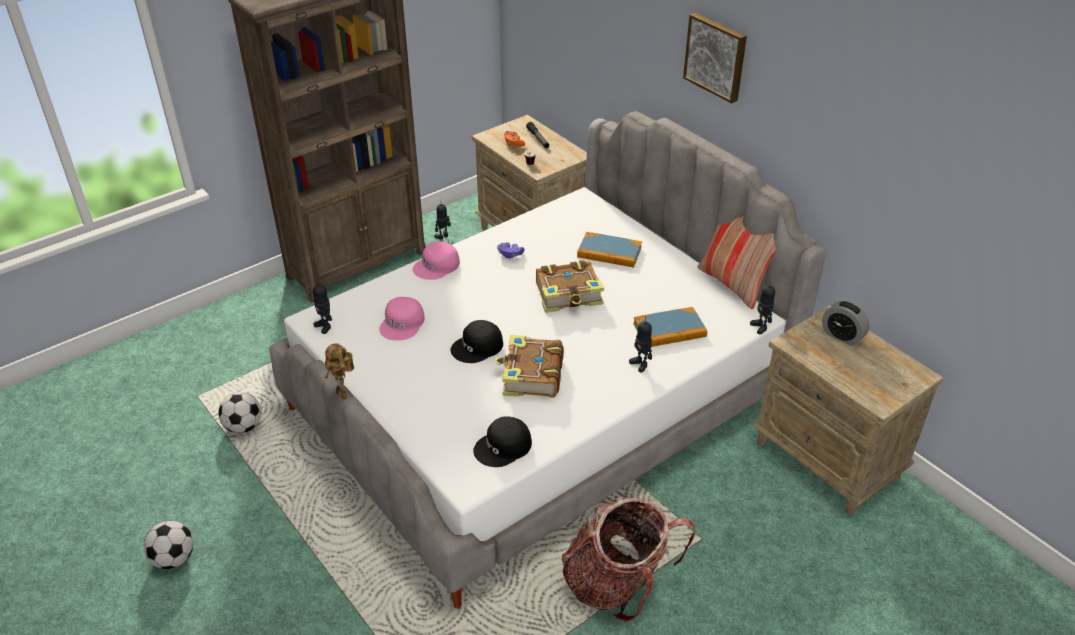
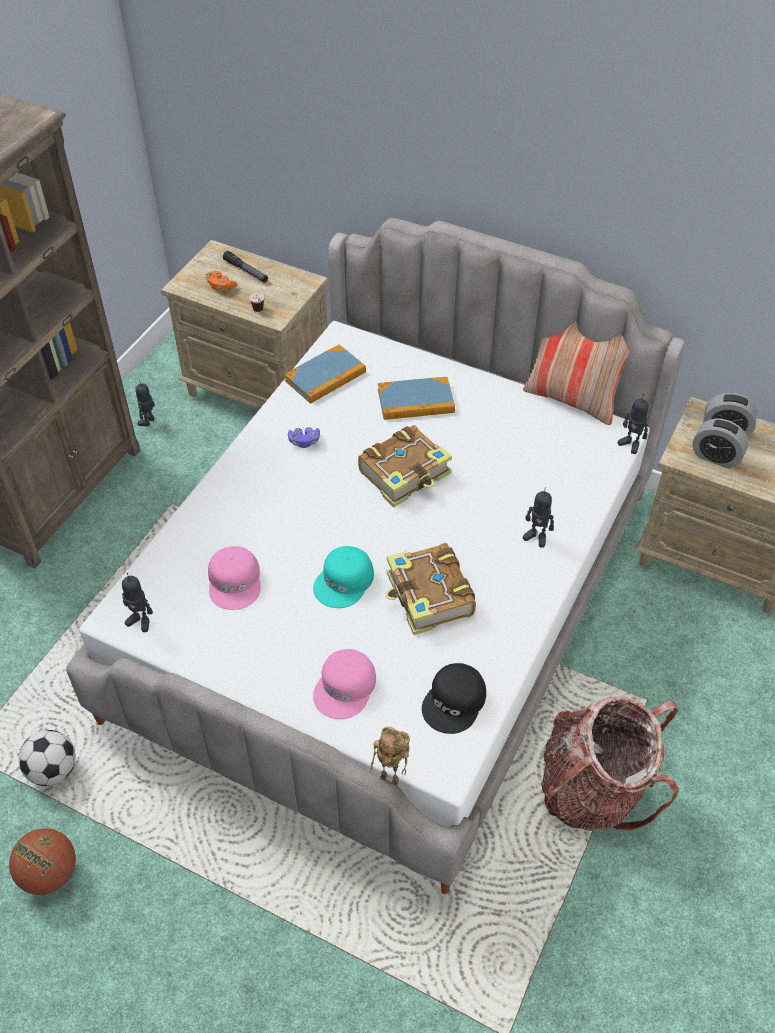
camera: 25 degrees left, 10 degrees up
(174, 559) = (75, 983): football -> none
(201, 487) = (50, 874): none -> basketball
(343, 394) = (234, 710): toy robot -> toy robot (391, 778)
(437, 266) = (227, 487): pink cap -> pink cap (346, 688)
(477, 347) = (345, 581): black cap -> turquoise cap
(669, 330) = (541, 482): book -> book (325, 377)
(716, 56) = (508, 139): picture -> none
(820, 351) = (715, 457): none -> alarm clock

